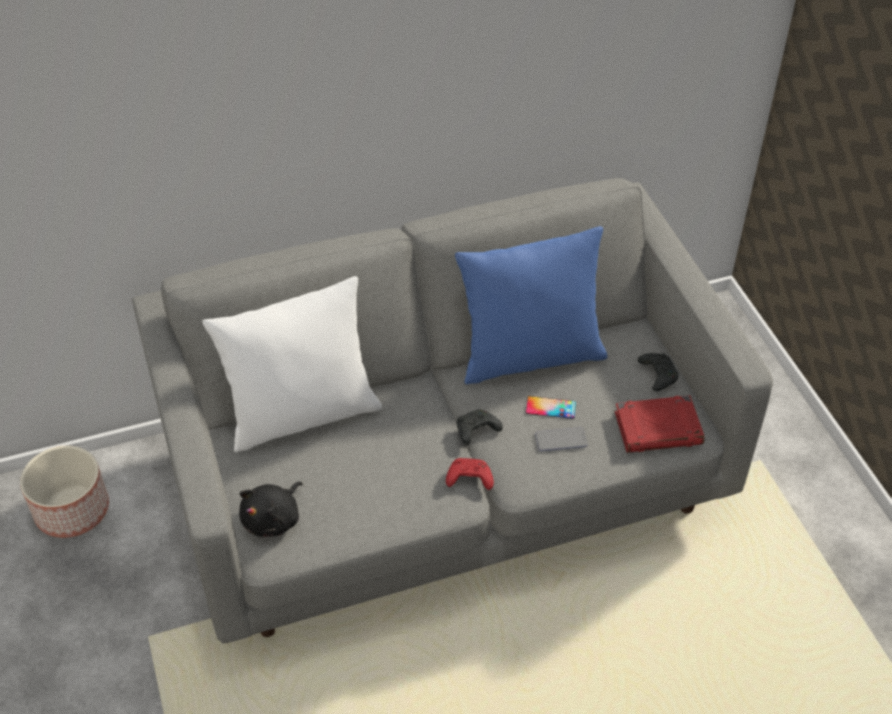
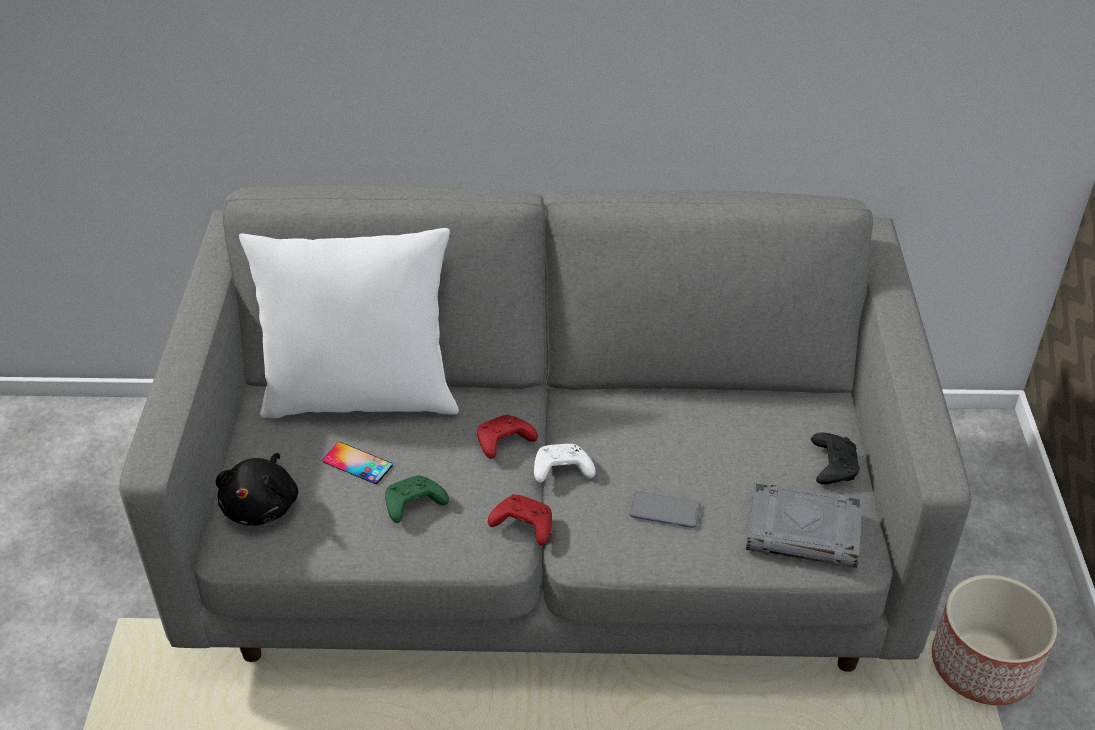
camera: 20 degrees right, 5 degrees down
(72, 509) = (114, 453): planter -> planter (982, 664)
(273, 519) = (263, 505): black plush toy -> black plush toy turned 45 degrees counterclockwise
(384, 487) = (412, 506): none -> green game controller
(425, 422) = (503, 443): none -> red game controller
(476, 431) = (560, 471): black game controller -> white game controller
(530, 356) = (673, 400): blue pillow -> none
(550, 408) = (670, 468): phone -> phone (357, 463)
(659, 428) = (804, 532): red book -> grey book

